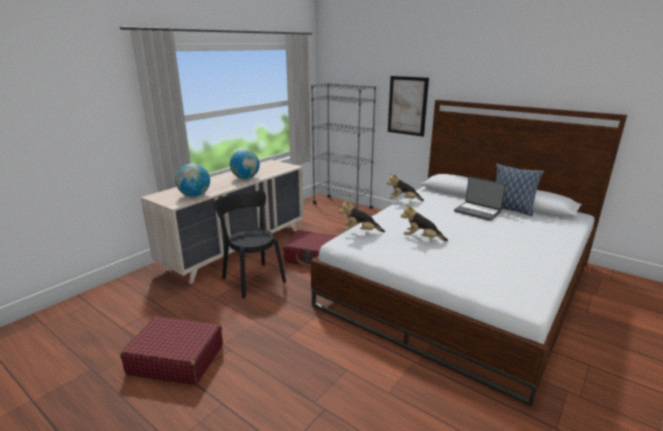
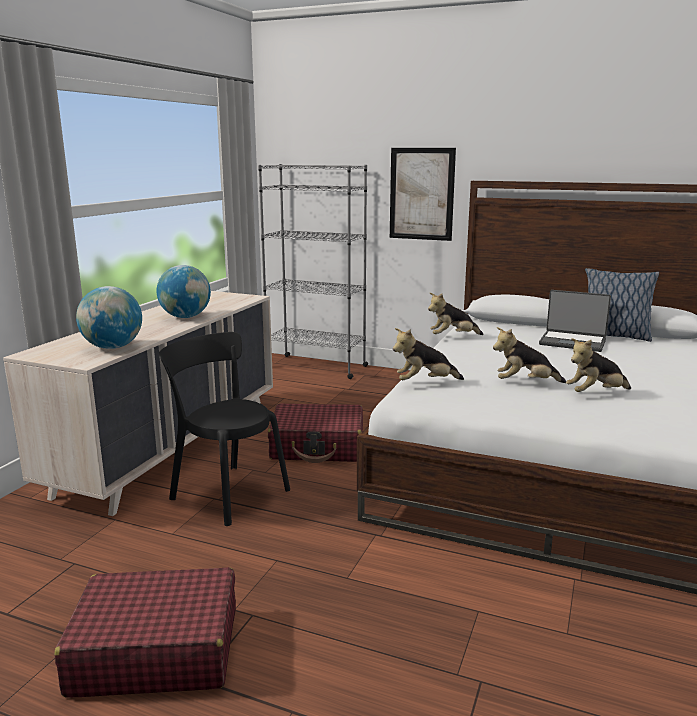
camera: 15 degrees left, 5 degrees down
(460, 251) = (595, 394): none -> plush toy

